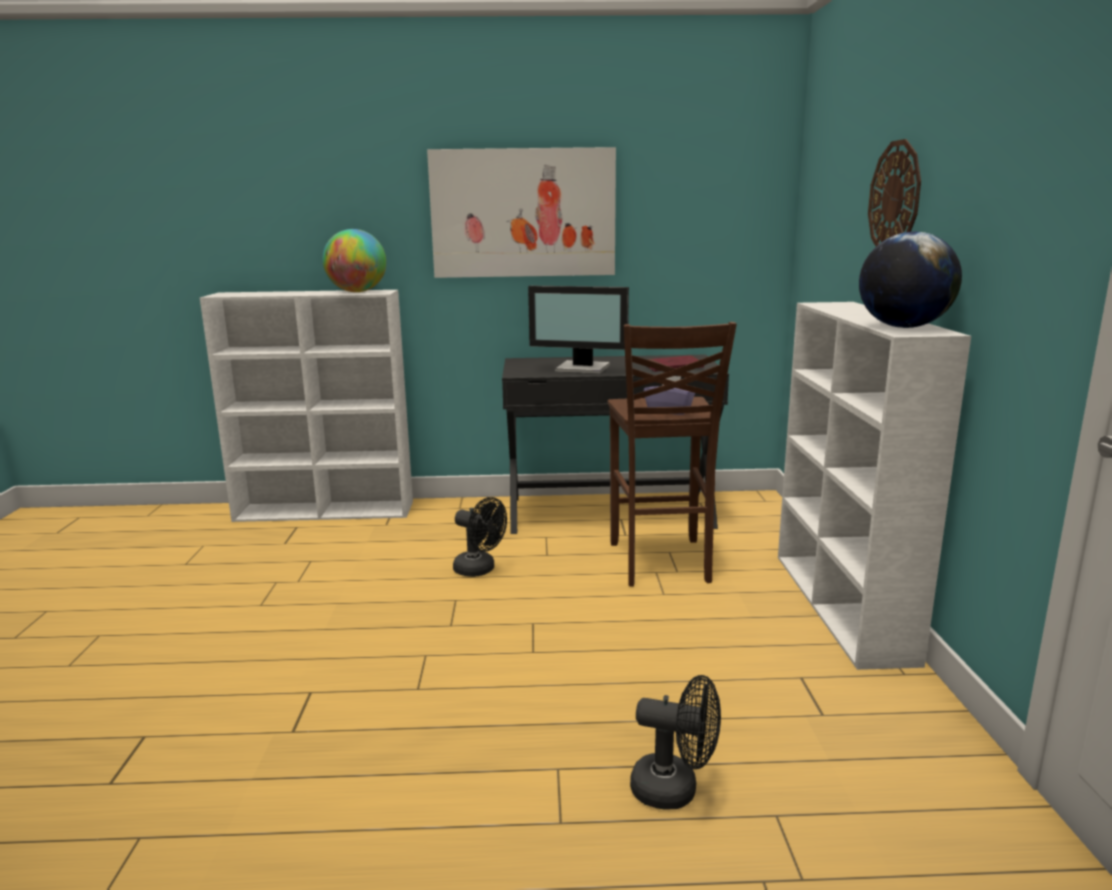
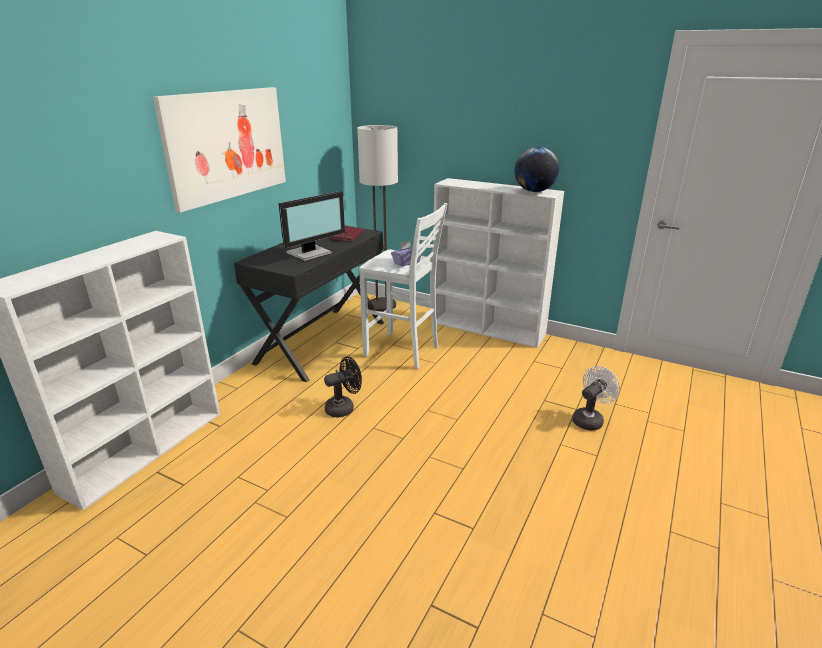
camera: 60 degrees left, 10 degrees up
(357, 292) = (140, 242): globe -> none
(660, 563) = (403, 351): brown stool -> white stool
(675, 789) = (590, 419): black fan -> white fan
(764, 513) = (381, 305): none -> floor lamp
(895, 198) = (481, 124): wall clock -> none

